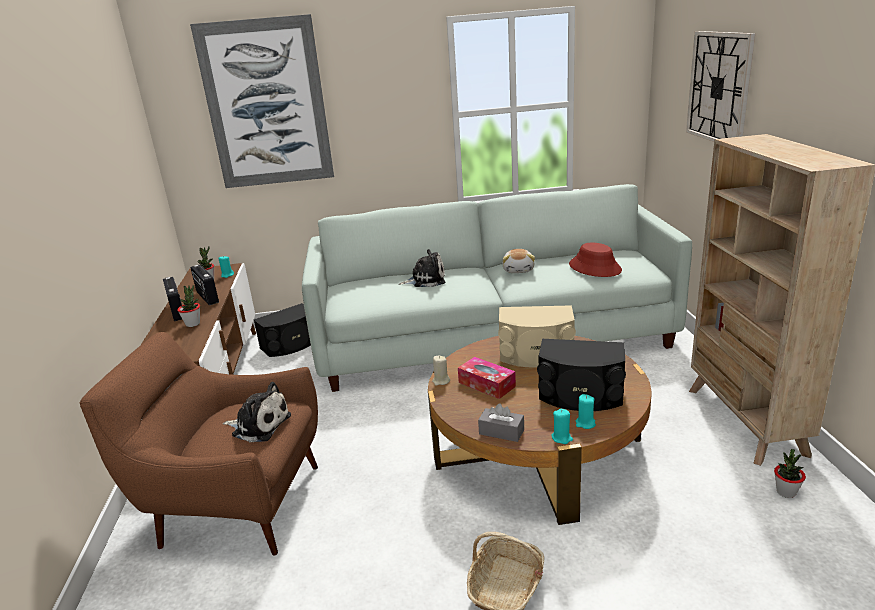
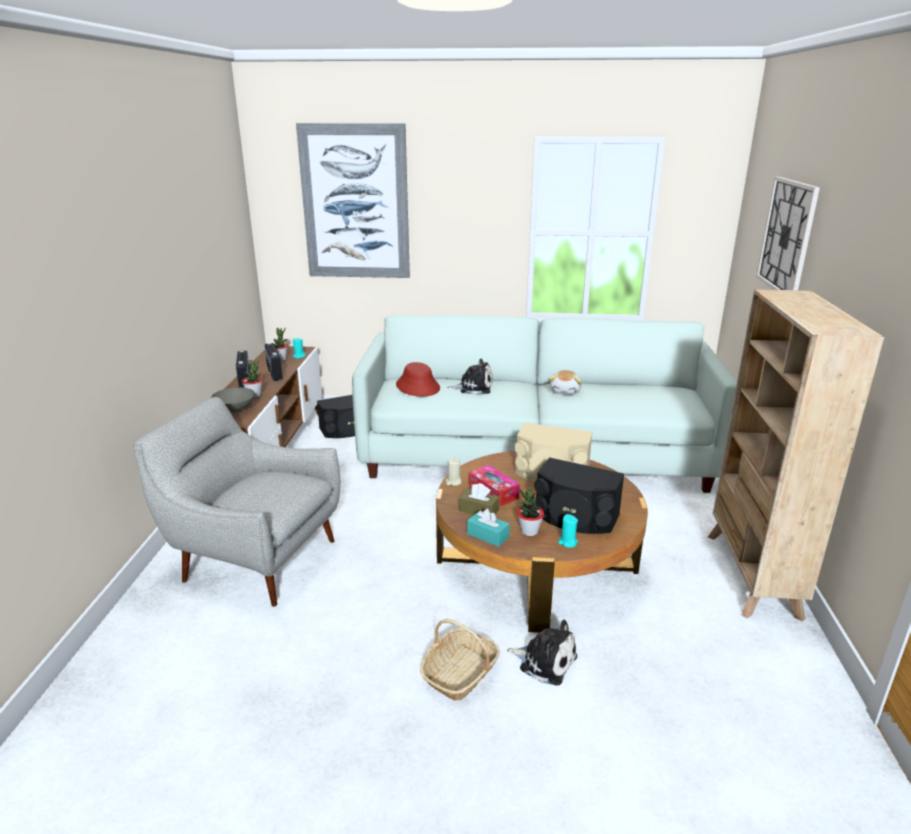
camera: 10 degrees right, 0 degrees up
(177, 343) = (235, 409): none -> grey bowl
(235, 505) = (254, 559): brown armchair -> grey armchair
(259, 425) = (280, 491): plush toy -> plush toy (545, 661)
(480, 406) = (478, 510): none -> brown tissue box
(501, 432) = (488, 535): grey tissue box -> turquoise tissue box
(562, 438) = (540, 551): turquoise candle -> none
(595, 268) = (640, 400): red hat -> red hat (418, 386)
(786, 492) = (761, 647): potted plant -> potted plant (529, 531)

